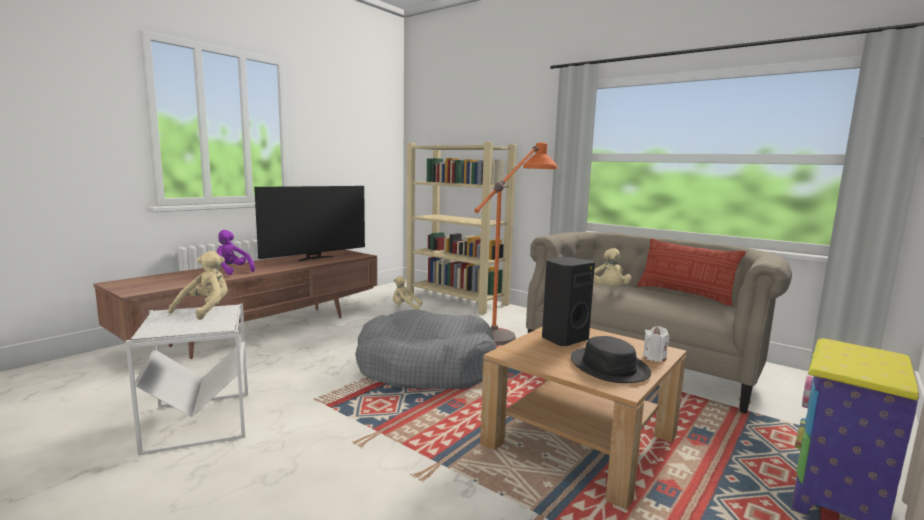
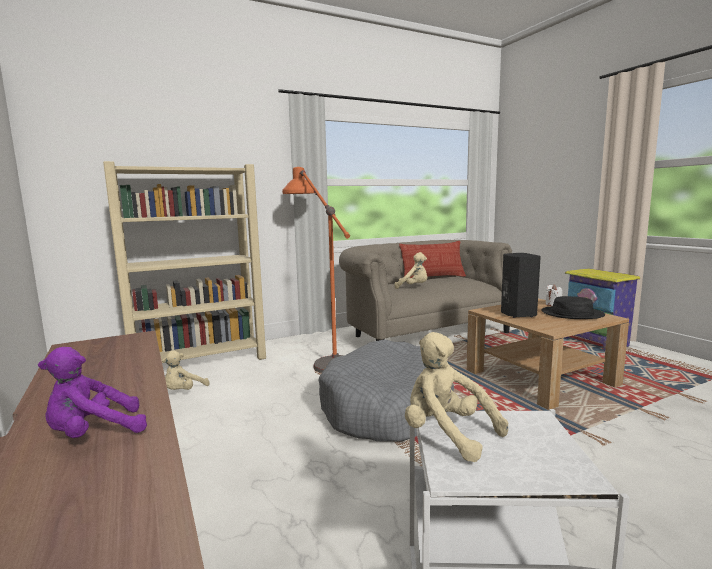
camera: 65 degrees left, 0 degrees up
(314, 258) = (101, 363): television -> none

